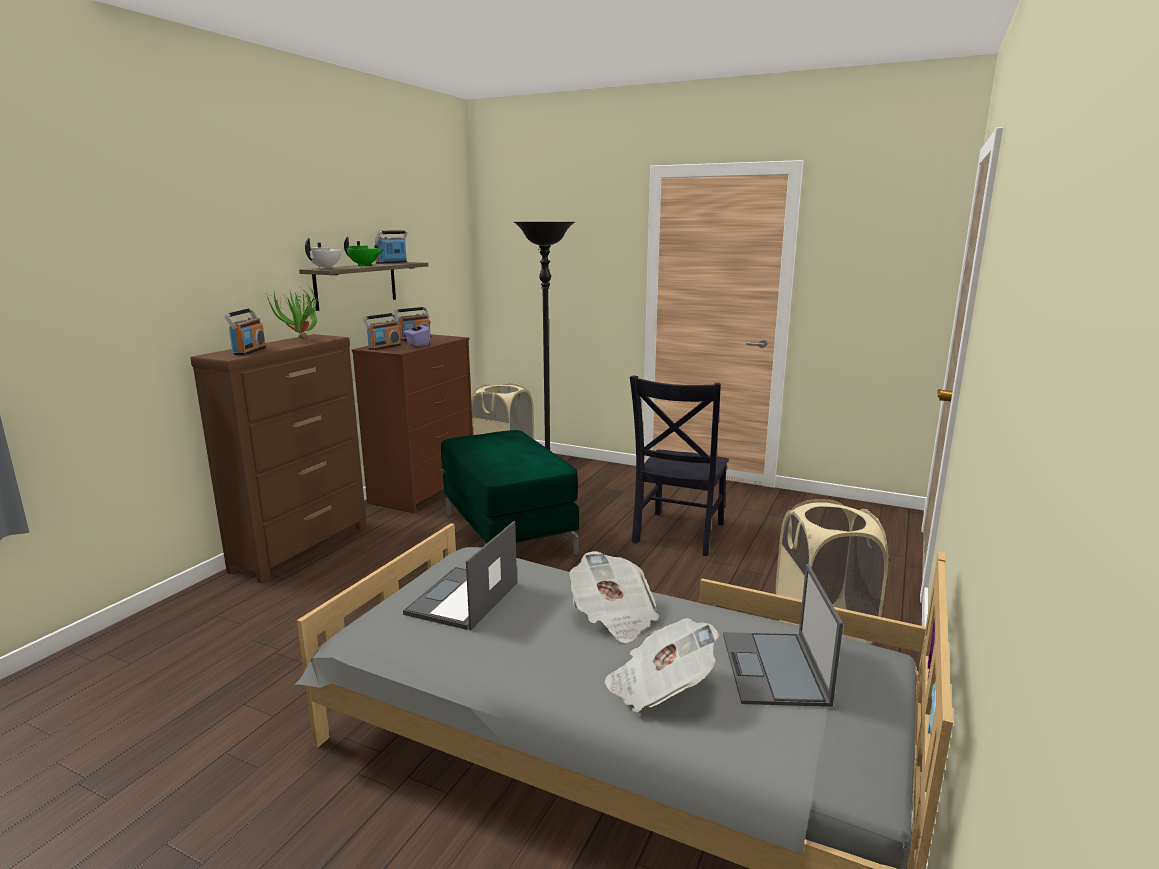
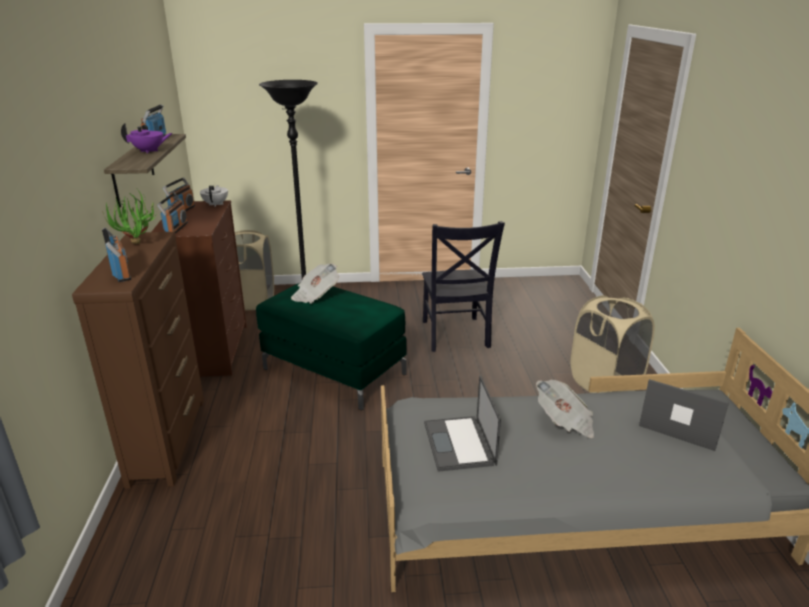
camera: 30 degrees left, 10 degrees up
(326, 268) = (128, 163): white teapot -> white teapot (216, 204)
(364, 265) = (149, 151): green teapot -> purple teapot
(417, 344) = (200, 218): purple tissue box -> none
(659, 687) = (642, 459): newspaper -> newspaper (315, 295)
(774, 669) = (680, 424): laptop -> laptop turned 150 degrees clockwise

